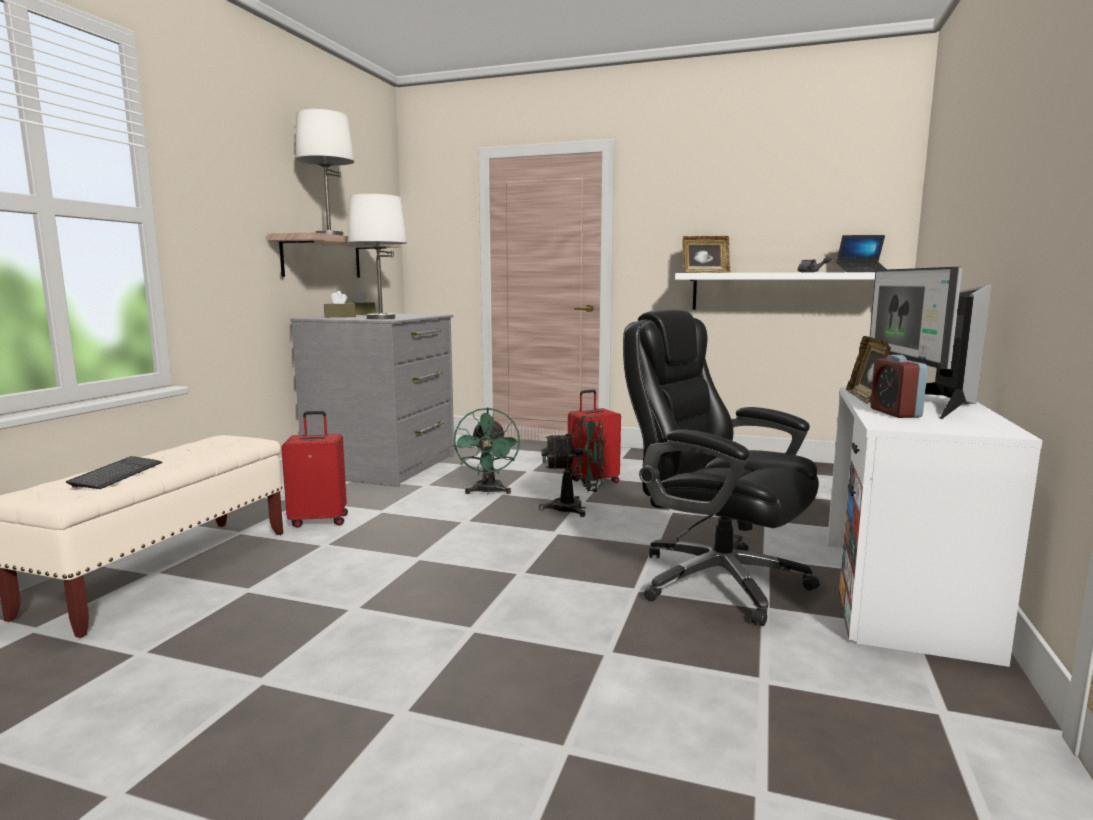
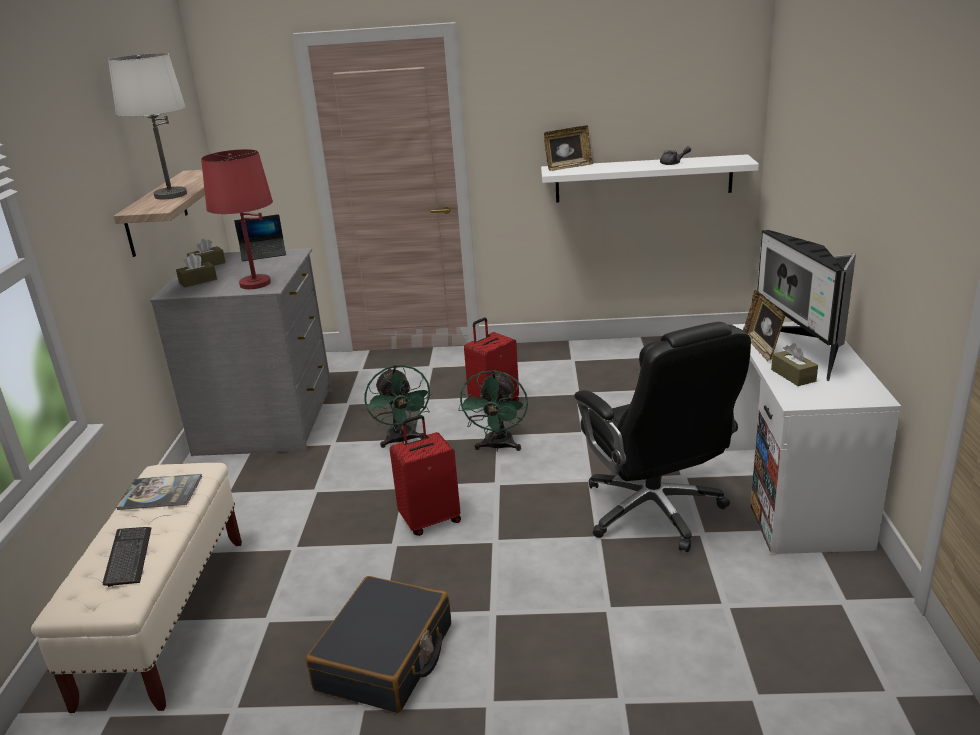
camera: 15 degrees left, 15 degrees up
(200, 447) = (160, 493): none -> book
(319, 520) = (263, 517): red suitcase -> red suitcase (430, 520)
(327, 643) = (385, 657): none -> black suitcase
(380, 318) = (255, 284): white table lamp -> red table lamp
(576, 508) = (498, 447): green fan -> green fan turned 120 degrees clockwise
(716, 580) = (655, 511): black office chair -> black office chair turned 135 degrees counterclockwise
(862, 272) = (718, 159): laptop -> laptop (263, 254)
(895, 413) = (793, 375): alarm clock -> brown tissue box

